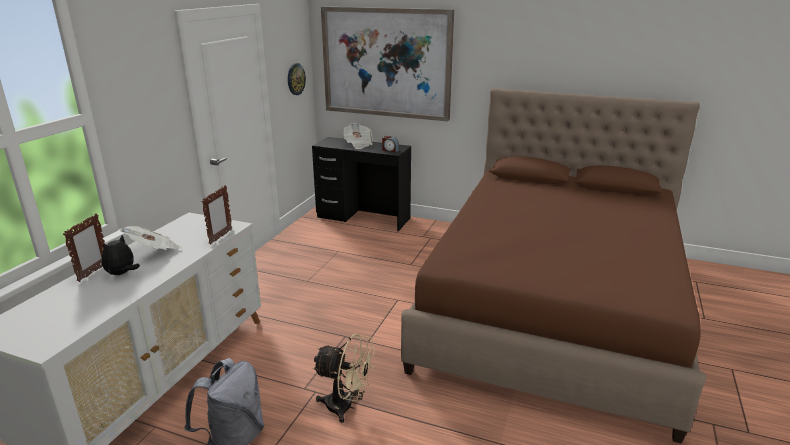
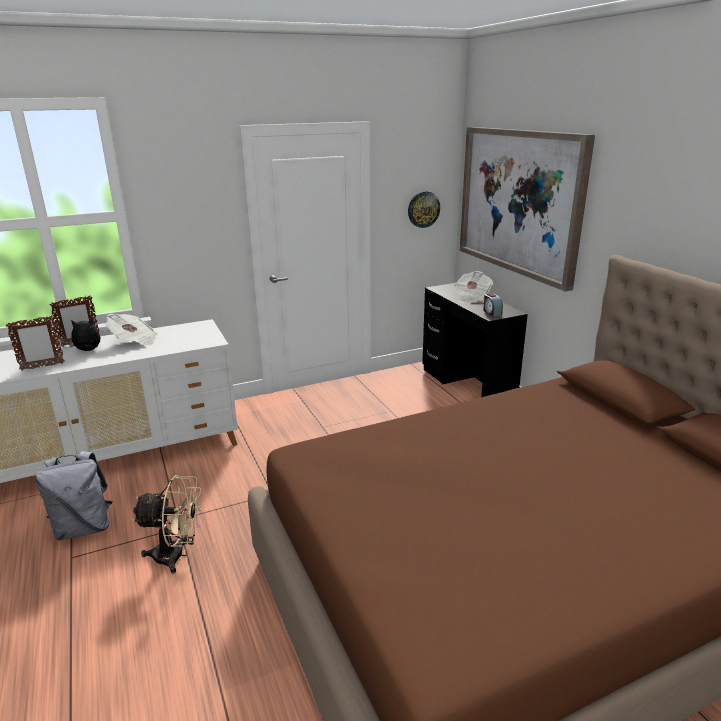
camera: 45 degrees right, 0 degrees up
(220, 237) = (187, 347): picture frame -> picture frame (42, 366)
(346, 407) = (177, 556): beige fan -> beige fan turned 60 degrees counterclockwise

